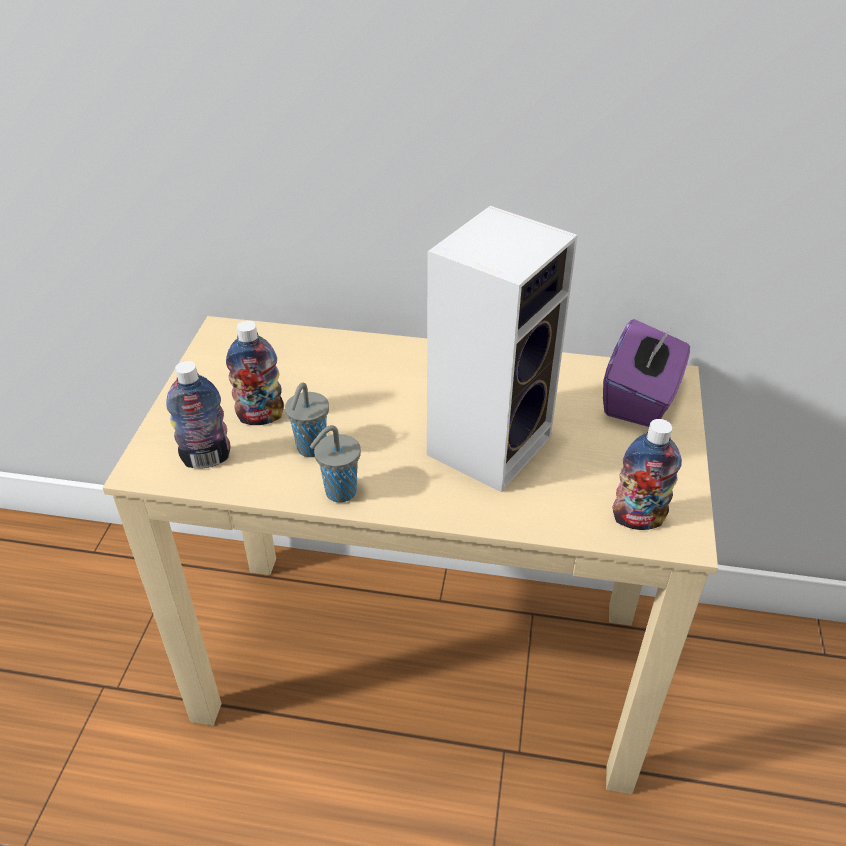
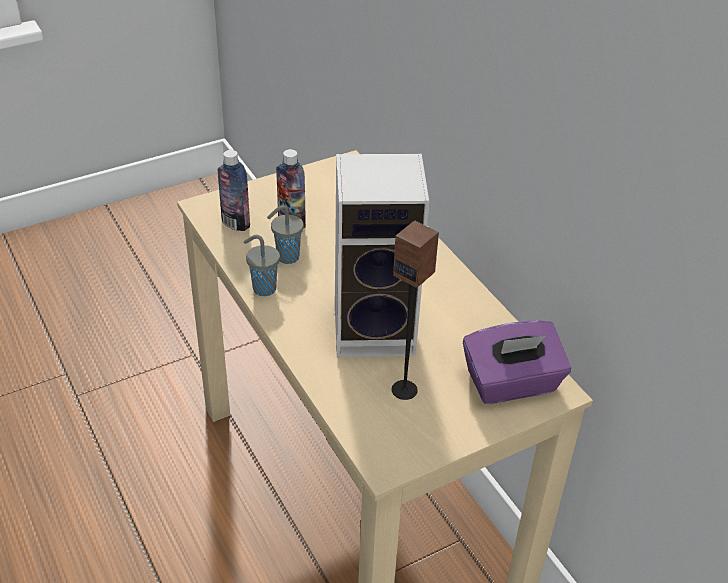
camera: 50 degrees right, 0 degrees up
(590, 469) = (405, 389): none -> speaker
(638, 519) = (380, 434): bottle -> none

